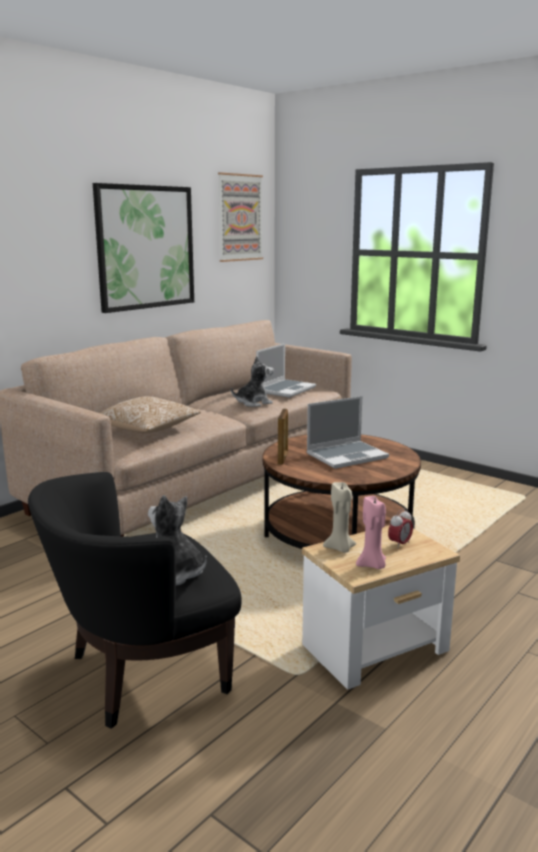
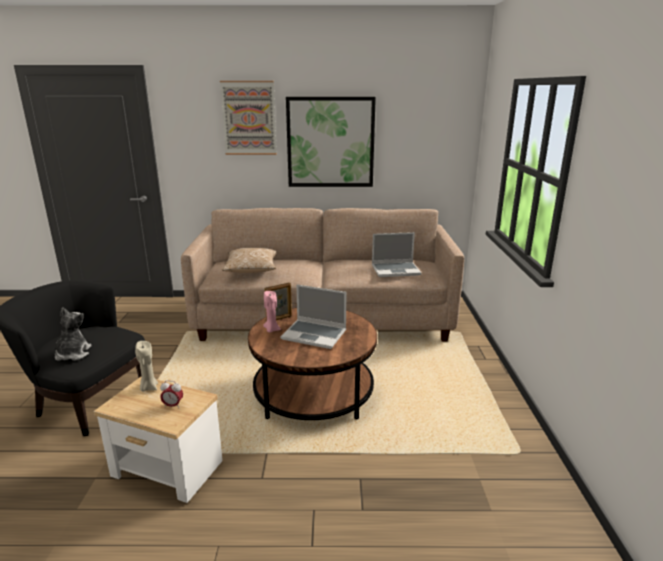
camera: 50 degrees right, 5 degrees up
(240, 218) = (434, 120): picture -> picture (249, 118)
(253, 403) = (350, 273): plush toy -> none
(372, 565) = (130, 406): pink candle -> pink candle (271, 330)

